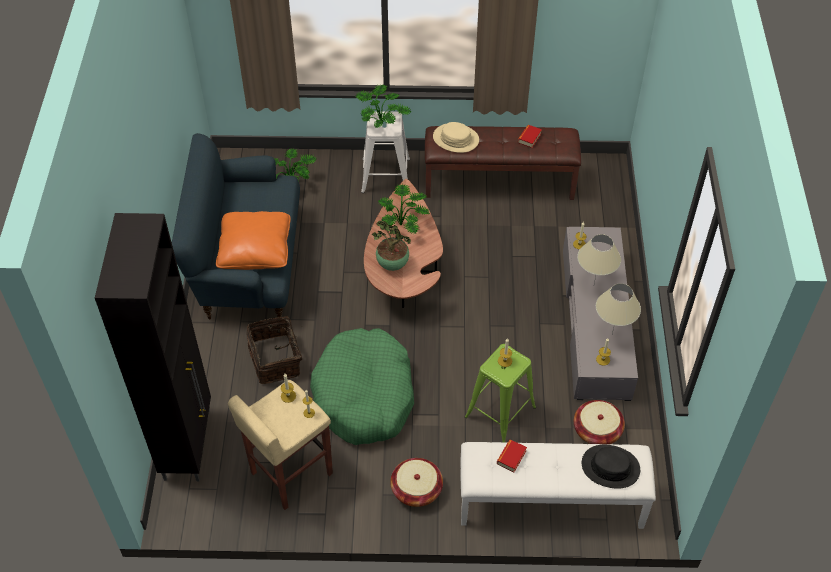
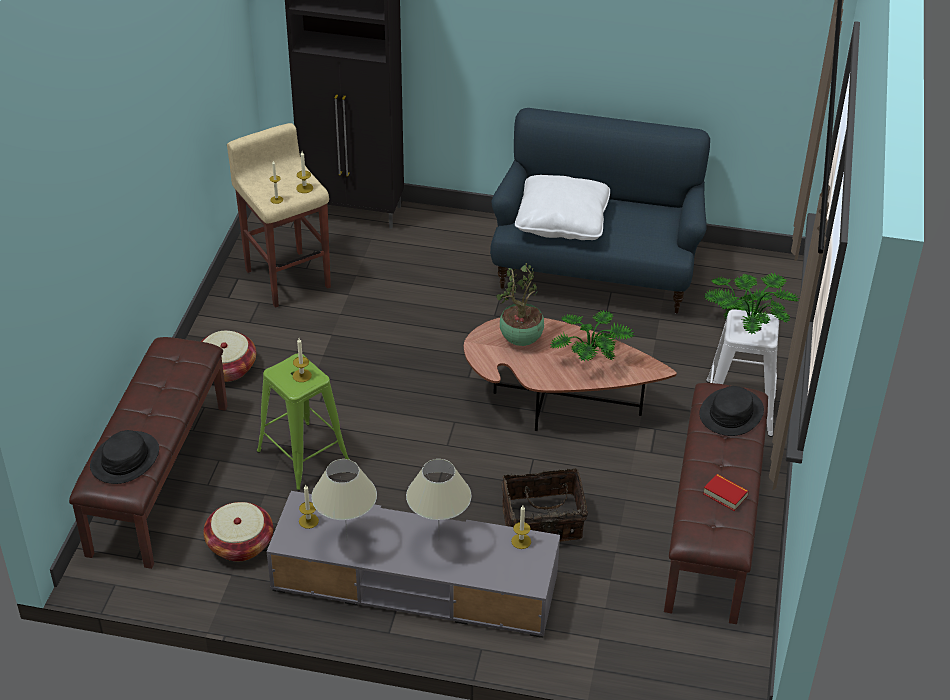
camera: 100 degrees right, 10 degrees down
(255, 249) = (562, 221): orange pillow -> white pillow
(276, 359) = (444, 280): basket -> basket (542, 524)
(364, 395) = (369, 343): green dog bed -> none
(455, 139) = (731, 413): beige hat -> black hat
(511, 457) = (179, 376): book -> none
(550, 503) = (158, 477): white bench -> brown bench

